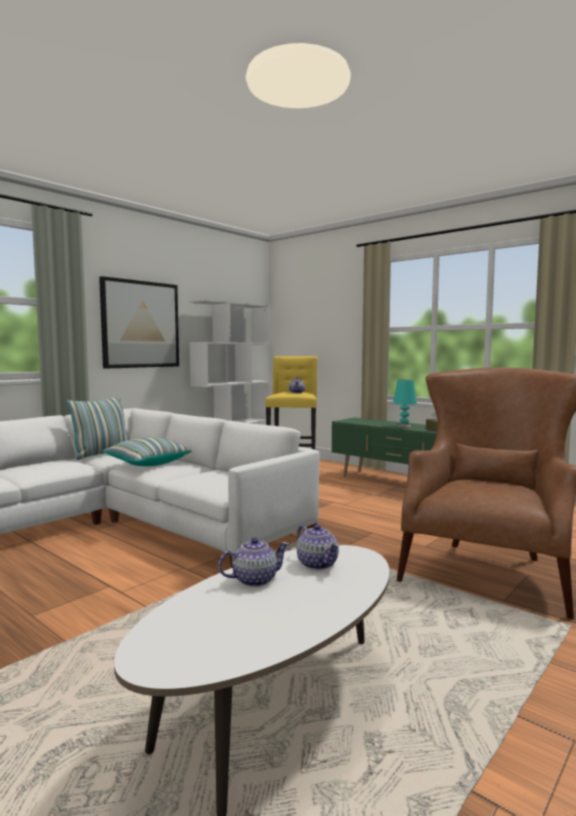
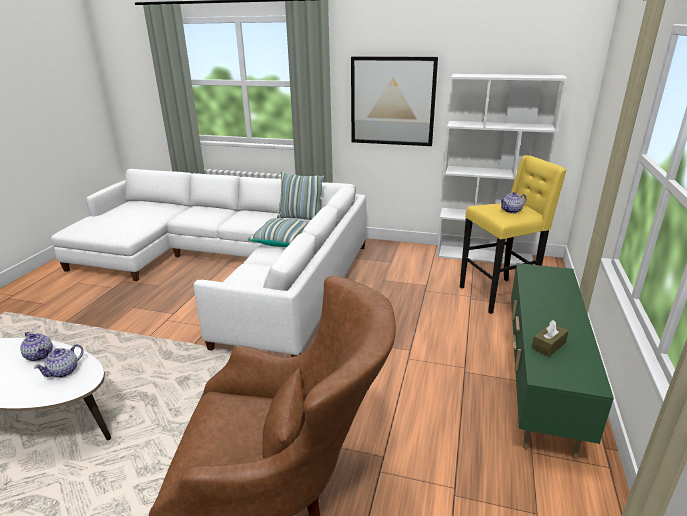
camera: 65 degrees right, 20 degrees up
(404, 426) = (546, 315): turquoise table lamp -> none

